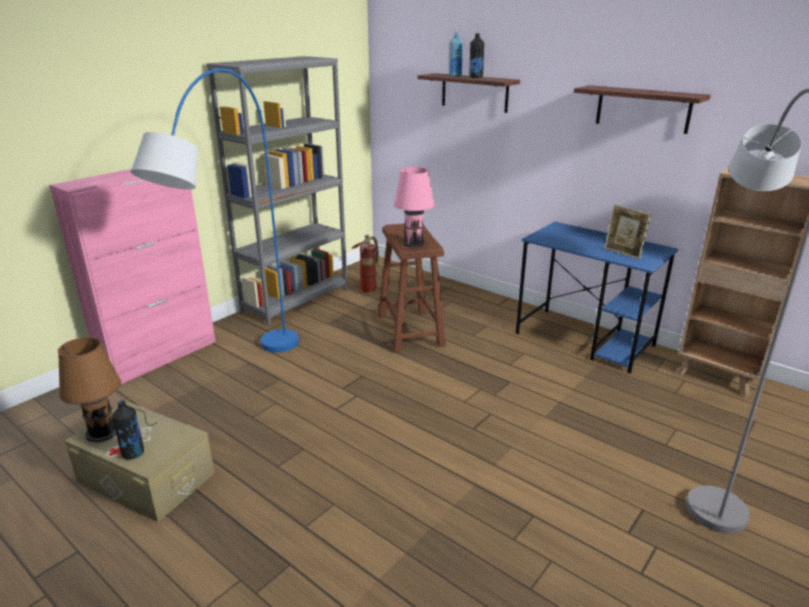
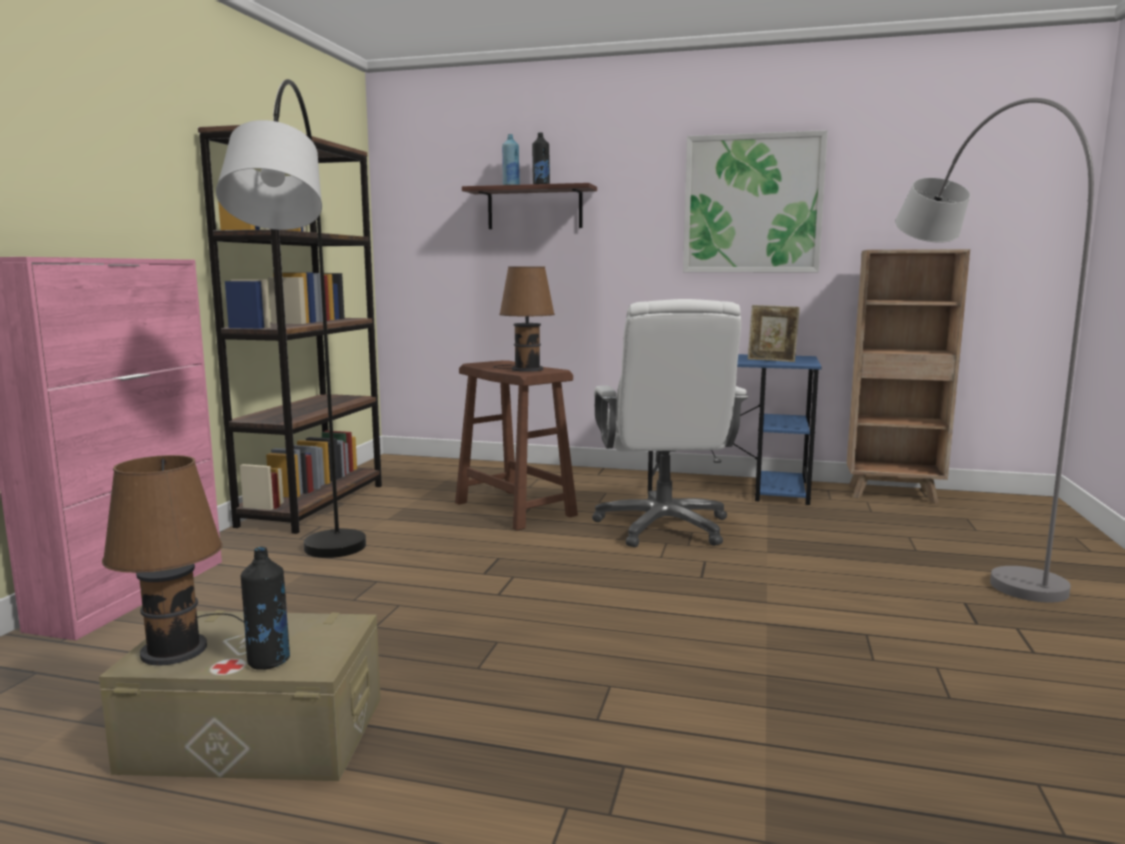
camera: 25 degrees left, 15 degrees down
(245, 380) = (320, 592): blue floor lamp -> grey floor lamp
(296, 300) = (314, 505): grey bookcase -> brown bookcase
(368, 286) = (409, 480): fire extinguisher -> none
(413, 242) = (525, 369): pink table lamp -> brown table lamp
(494, 372) = (663, 527): none -> white office chair
(642, 109) = (752, 204): shelf -> picture

